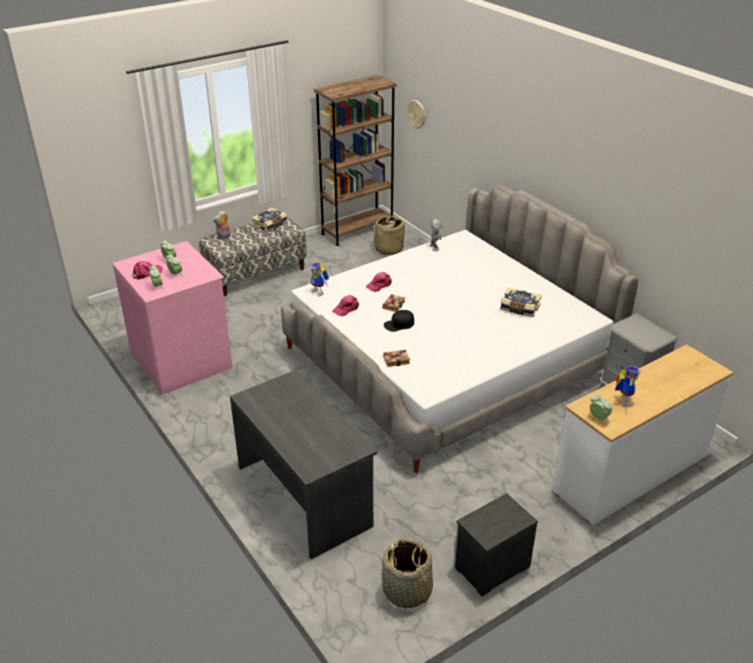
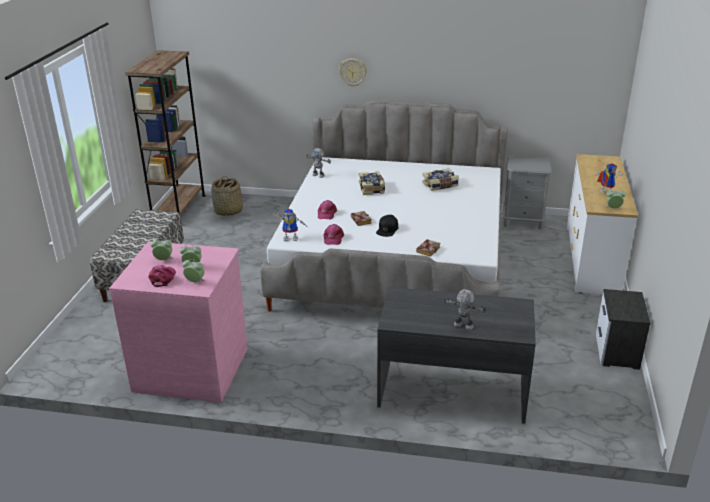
camera: 45 degrees left, 5 degrees down
(223, 237) = (112, 247): plush toy -> none
(270, 225) = (140, 220): book -> book (372, 188)
(285, 434) = (463, 326): none -> toy robot
(407, 591) = (603, 397): basket -> none
(417, 114) = (216, 75): wall clock -> wall clock (353, 72)

